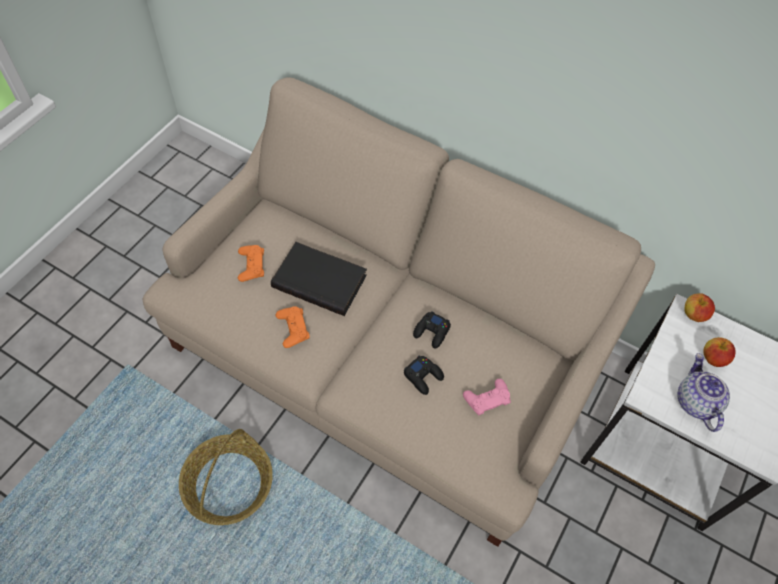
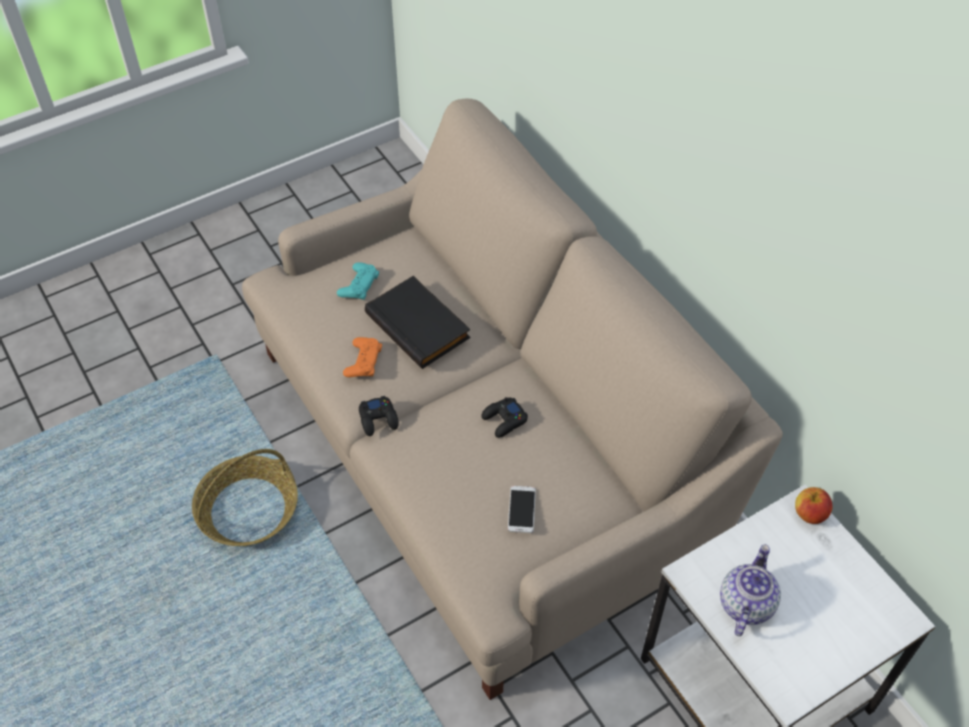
camera: 30 degrees right, 5 degrees down
(251, 265) = (358, 285): orange game controller -> turquoise game controller
(423, 376) = (467, 460): black game controller -> black game controller (378, 419)
(487, 399) = (521, 509): pink game controller -> phone
(713, 358) = (800, 569): apple -> none

